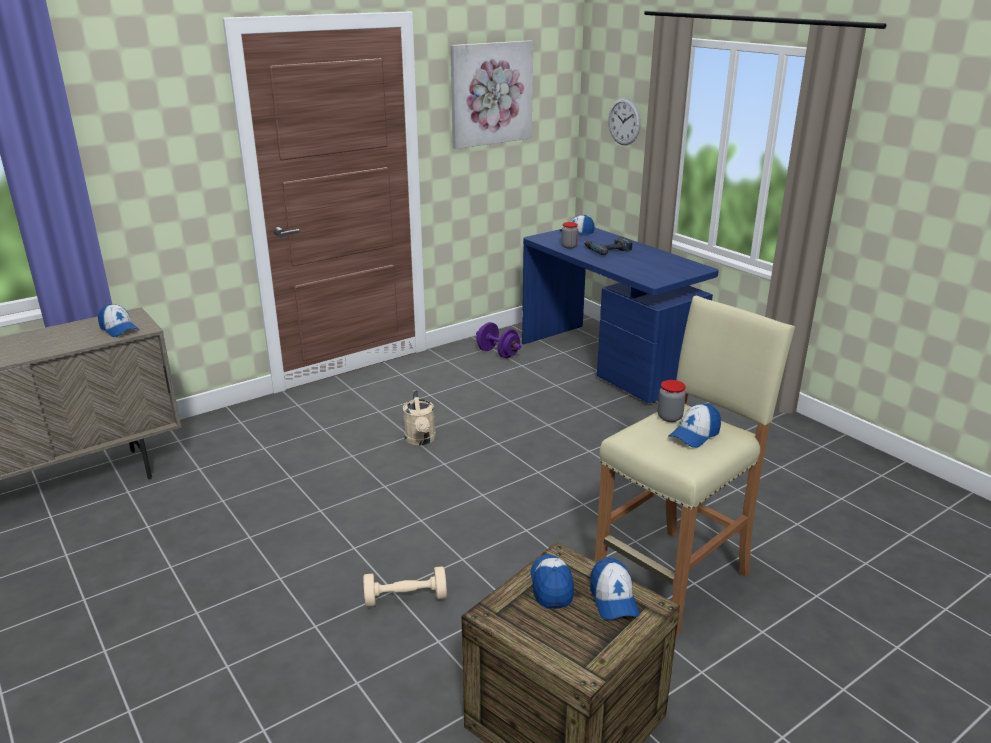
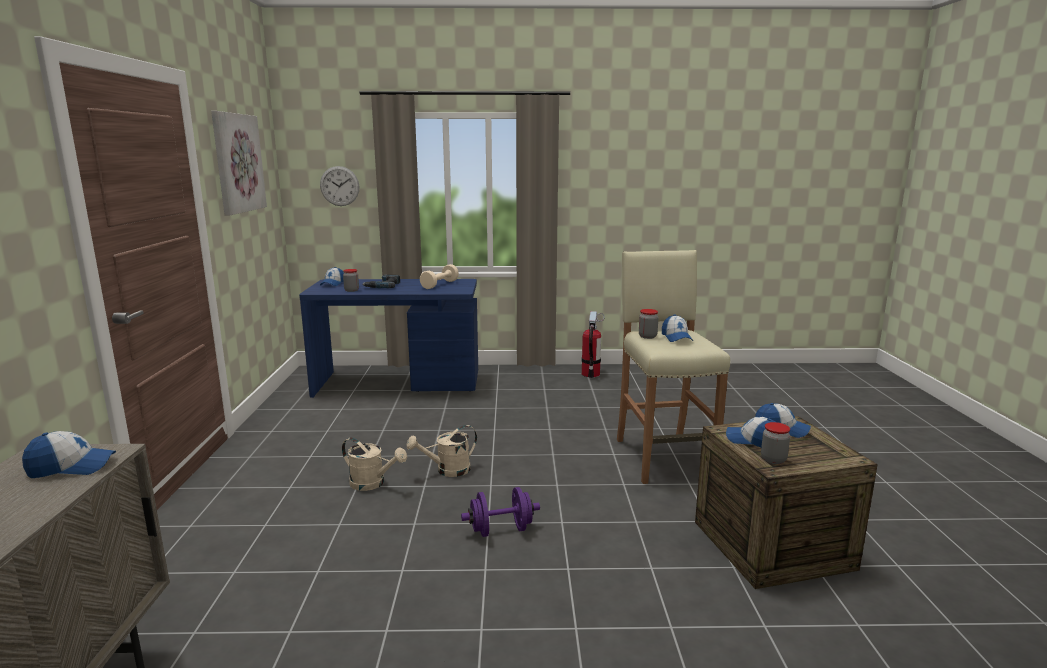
camera: 55 degrees left, 10 degrees down
(405, 598) = (584, 565): beige dumbbell -> beige dumbbell (439, 285)
(481, 463) = (447, 471): none -> beige watering can
(498, 353) = (305, 410): purple dumbbell -> purple dumbbell (501, 530)
(514, 610) = (773, 460): none -> jar
(823, 450) = (590, 374): none -> fire extinguisher

